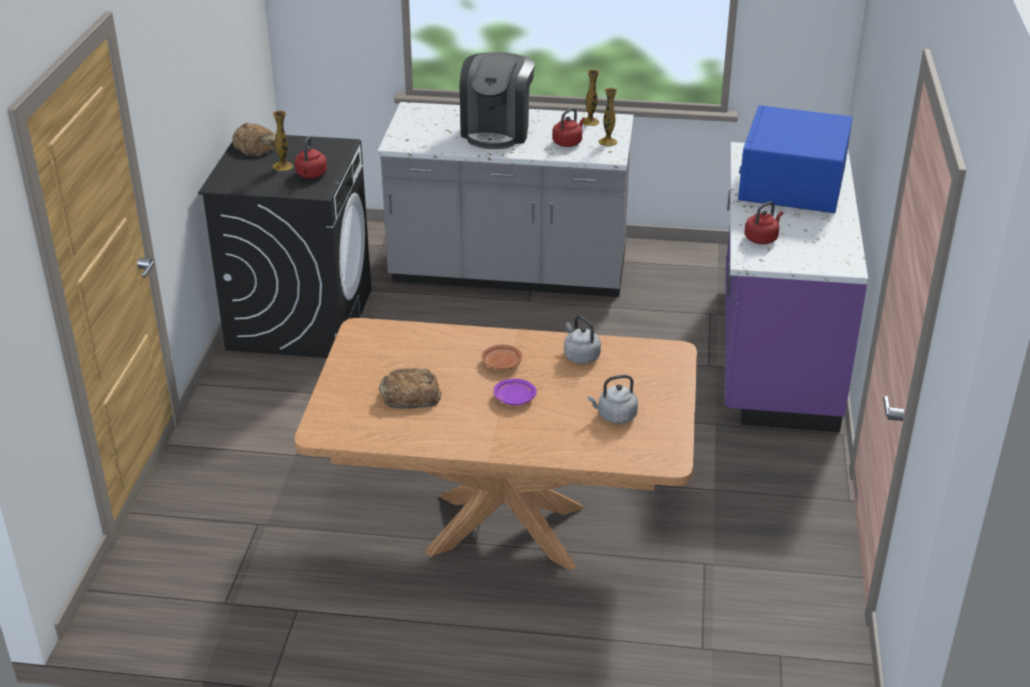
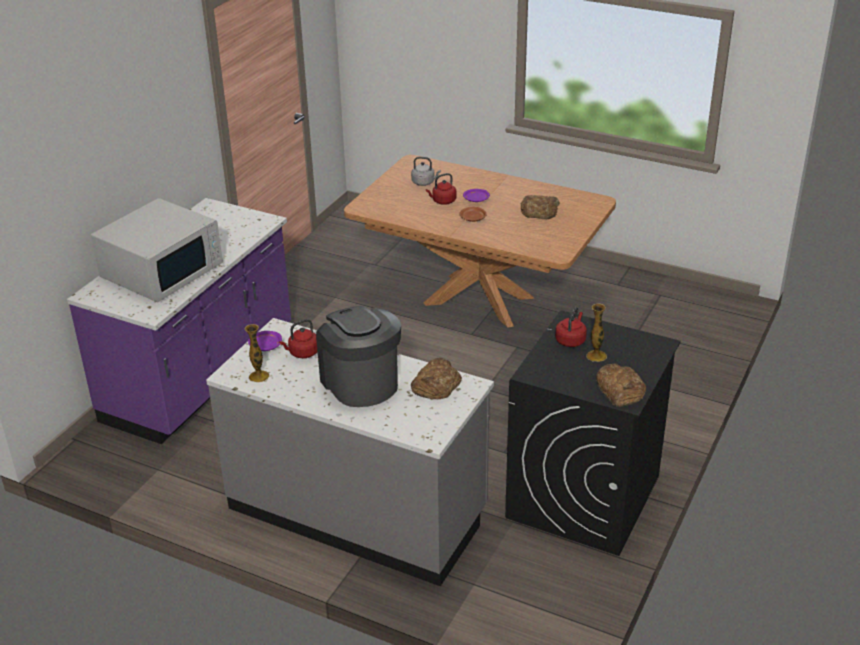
camera: 160 degrees left, 0 degrees up
(428, 139) = (436, 384): none -> bread
(497, 131) = (360, 382): coffee machine -> coffee machine turned 60 degrees counterclockwise
(580, 356) = (420, 214): grey kettle -> none
(608, 142) = (265, 346): vase -> purple plate
(762, 238) = (240, 233): red kettle -> red kettle (442, 201)
(791, 185) = (163, 271): blue microwave -> white microwave

